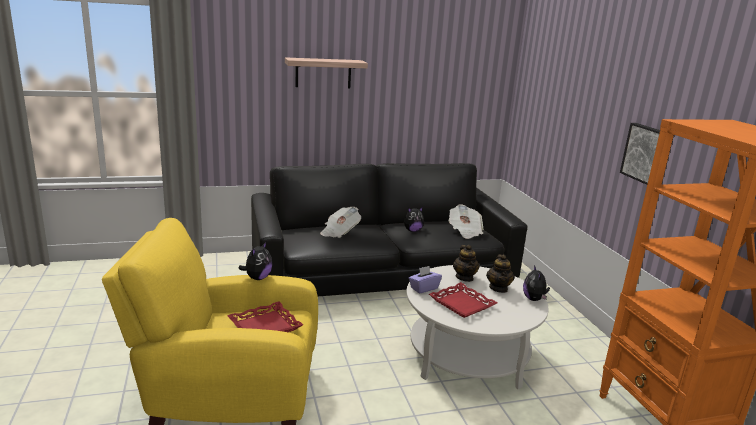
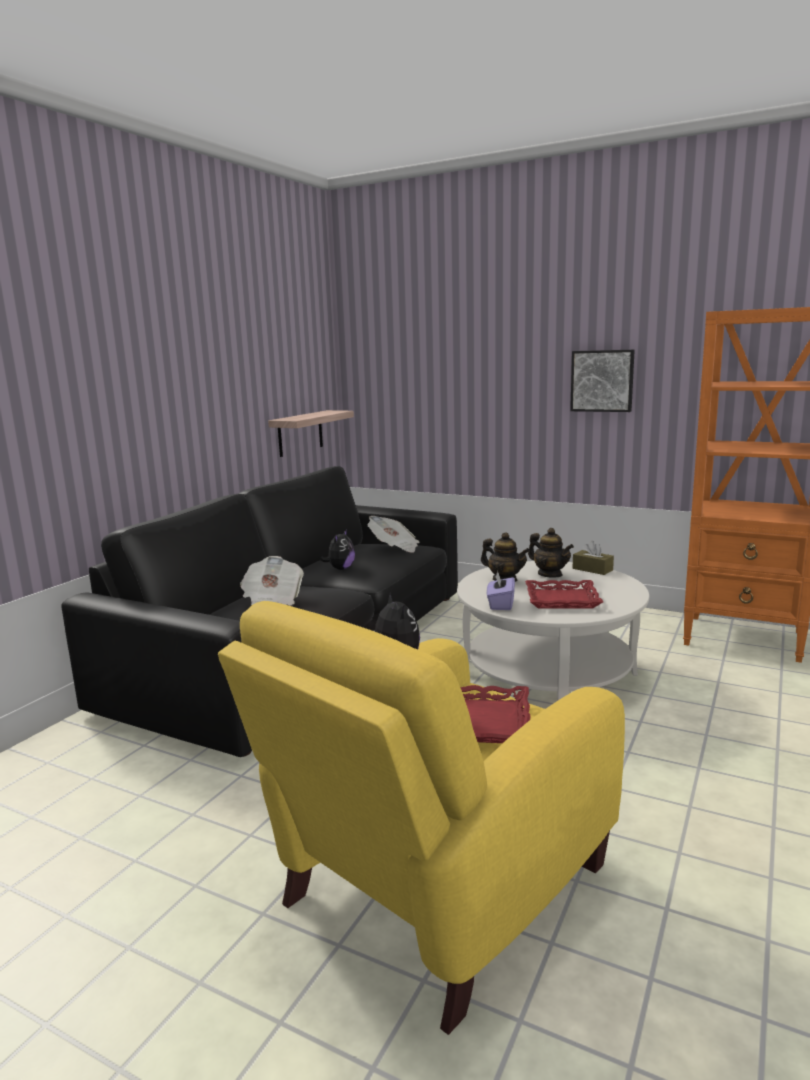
camera: 45 degrees left, 5 degrees down
(323, 73) = (129, 356): shelf -> shelf (300, 433)
(534, 299) = (592, 569): plush toy -> brown tissue box

